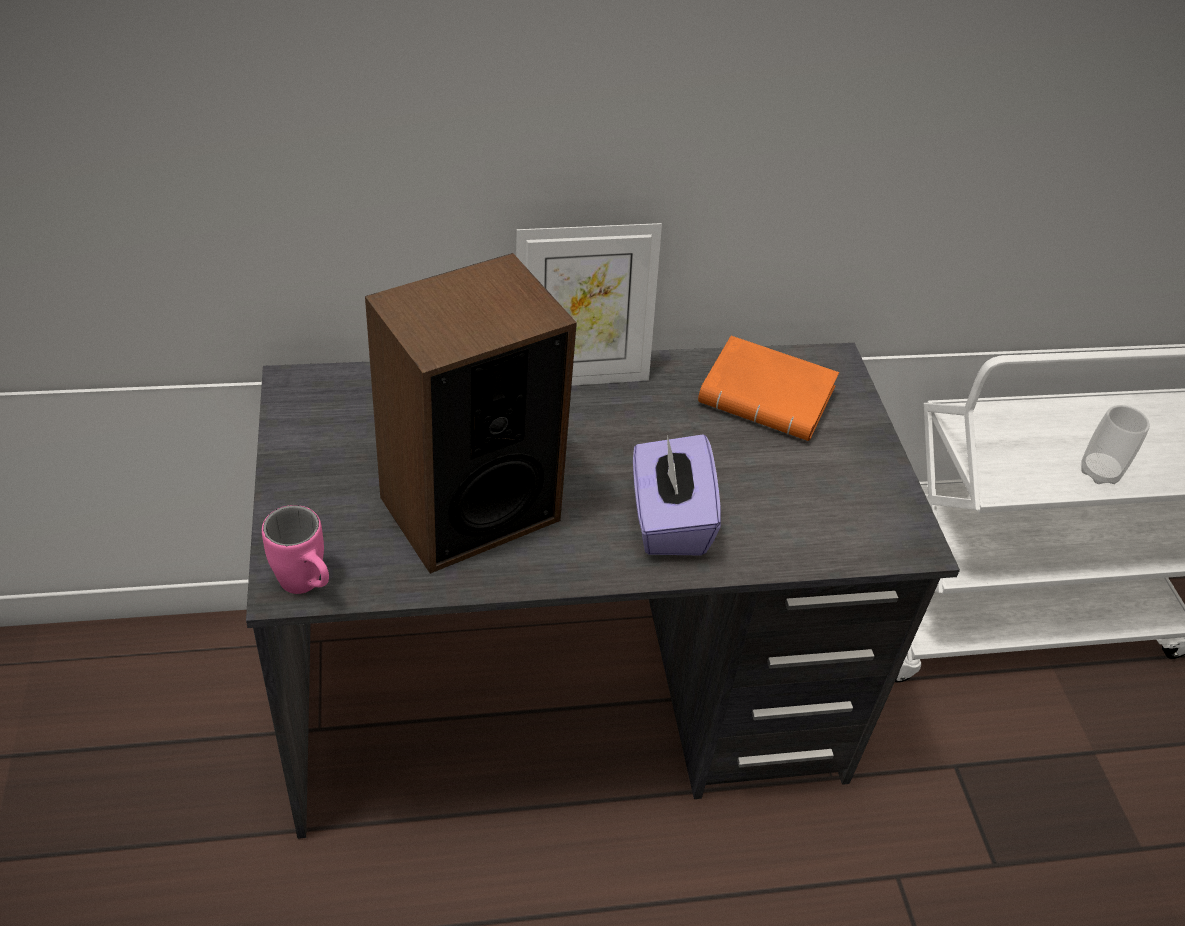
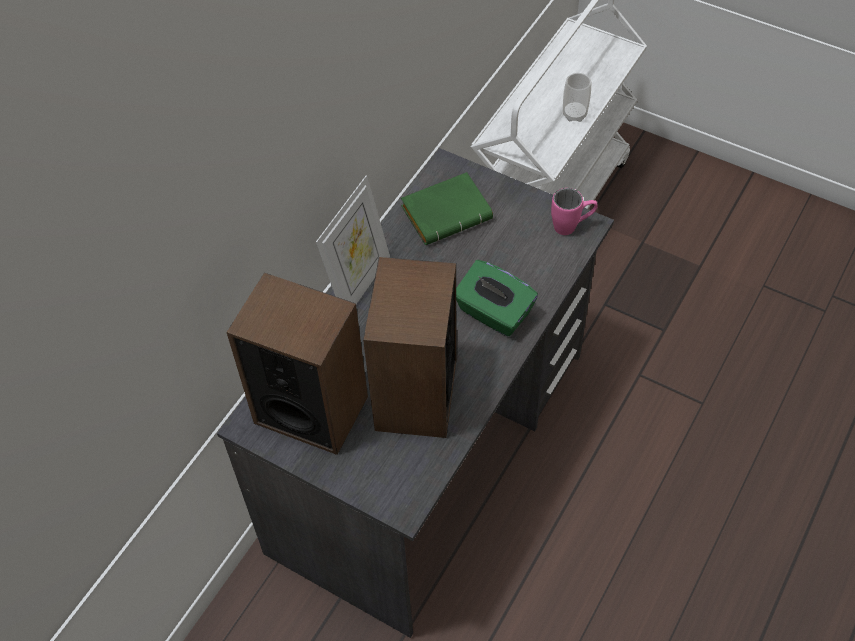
camera: 45 degrees left, 10 degrees up
(307, 587) = (412, 498): pink mug -> pink mug (572, 226)
(362, 425) = (311, 409): none -> speaker
(668, 520) = (493, 313): purple tissue box -> green tissue box
(770, 397) = (447, 212): orange book -> green book

